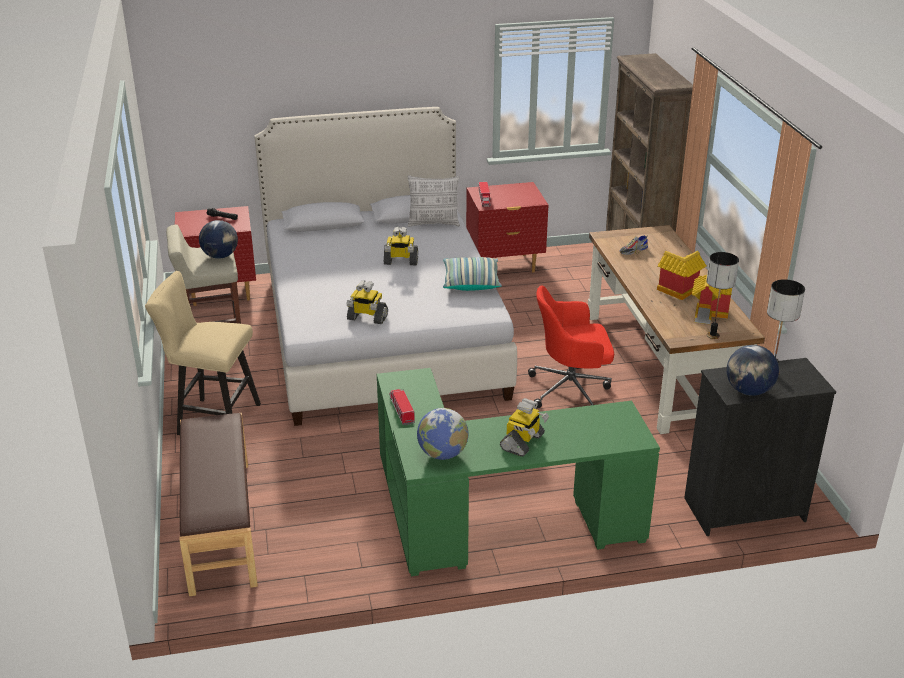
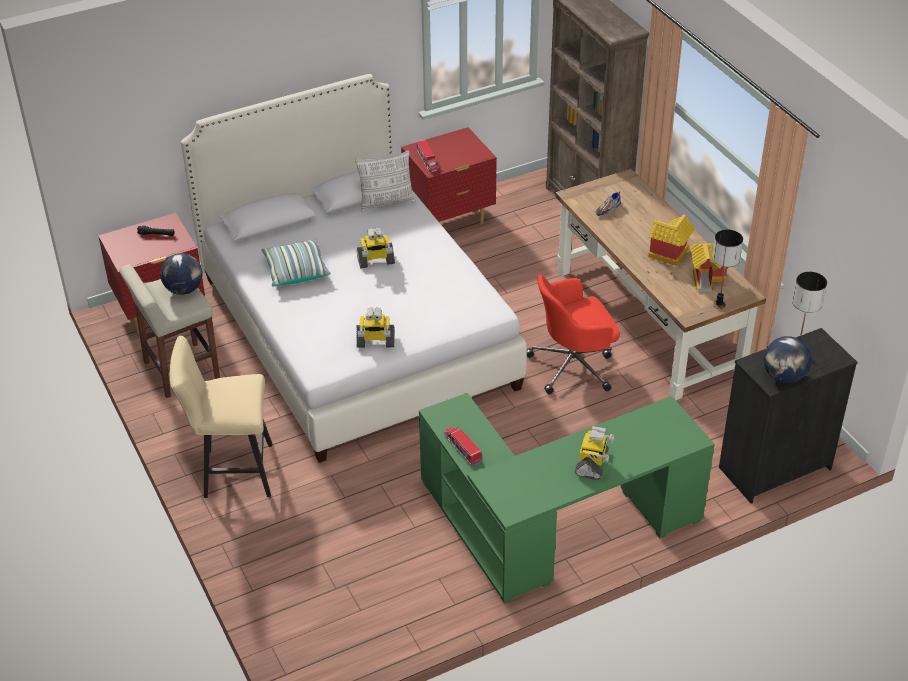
camera: 15 degrees left, 10 degrees up
(219, 526) = (299, 591): brown bench -> none
(442, 454) = (525, 492): globe -> none
(471, 282) = (458, 276): pillow -> pillow (296, 271)

